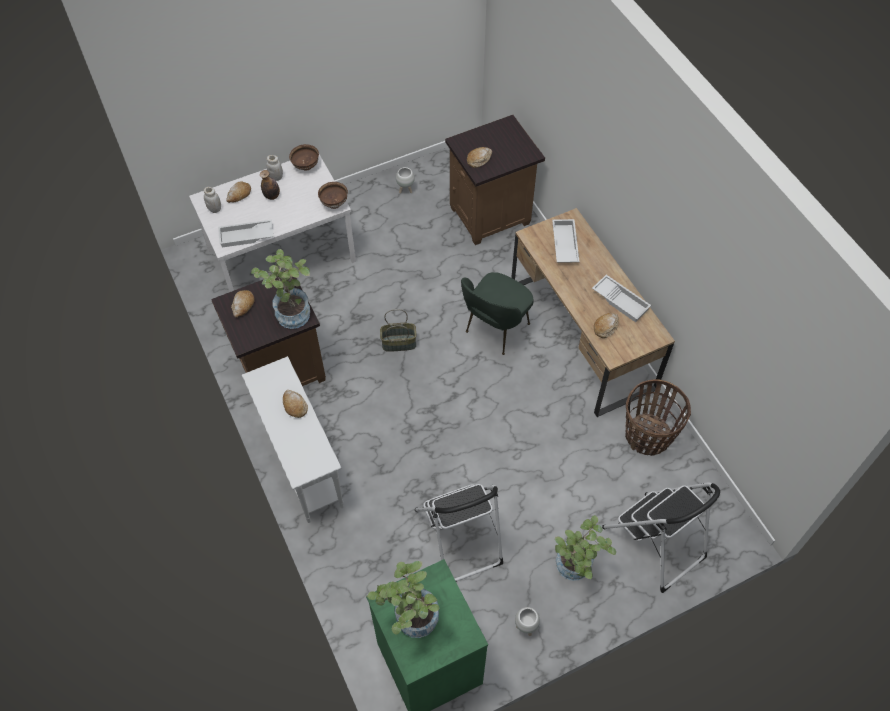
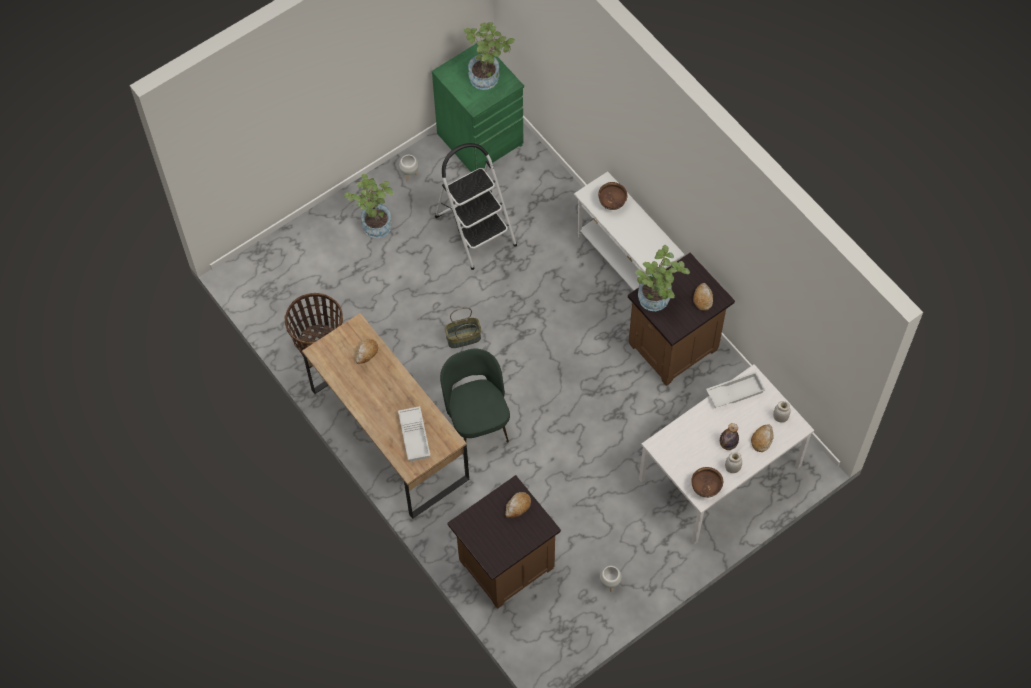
camera: 170 degrees right, 5 degrees up
(294, 406) = (628, 235): bread -> none
(334, 204) = (660, 446): brown bowl -> brown bowl (612, 203)
(399, 342) = (569, 395): basket -> basket (463, 338)
(494, 331) = (477, 423): green chair -> green chair turned 45 degrees counterclockwise
(621, 300) = (353, 383): white tray -> none
(655, 544) = (309, 252): step ladder -> none

